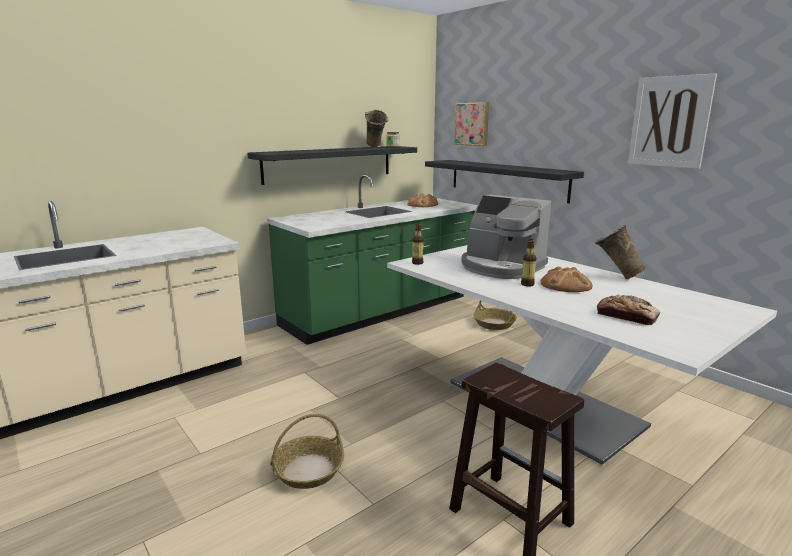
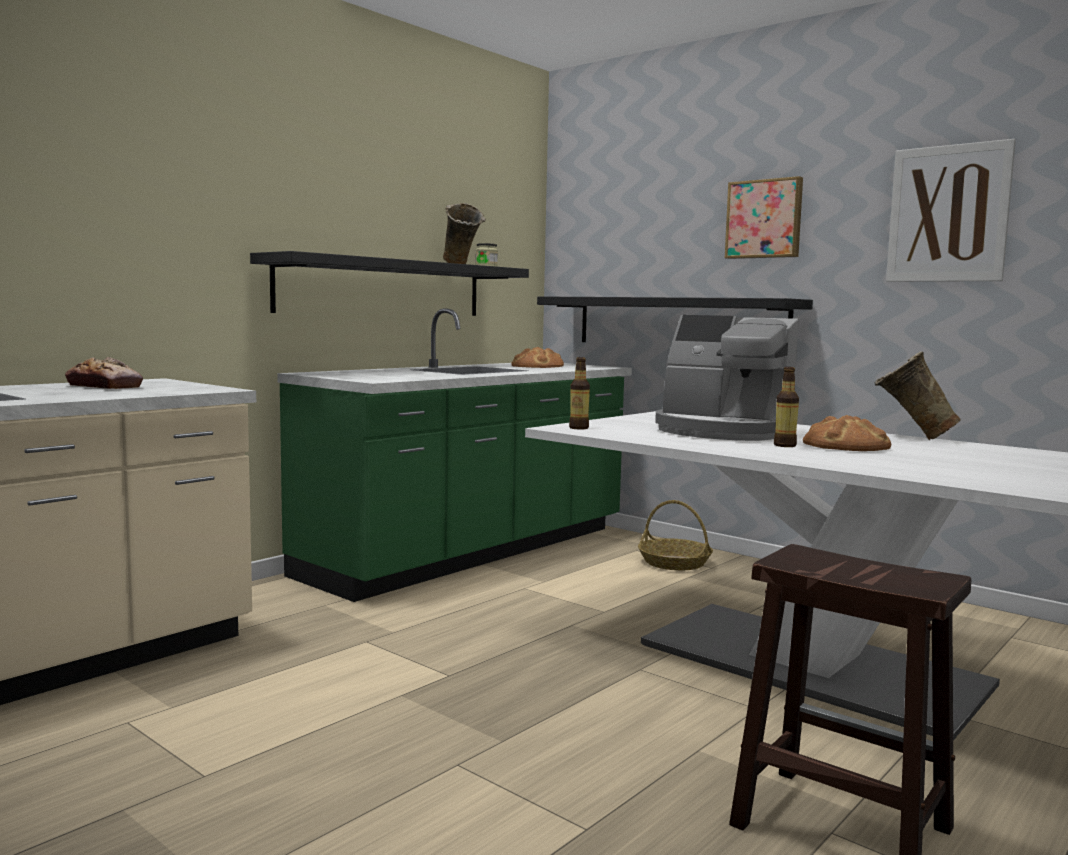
camera: 10 degrees left, 10 degrees down
(308, 470) = (438, 786): basket -> none
(472, 124) = (615, 237): picture -> picture (764, 219)
(627, 316) = (976, 471): bread -> bread (104, 387)

